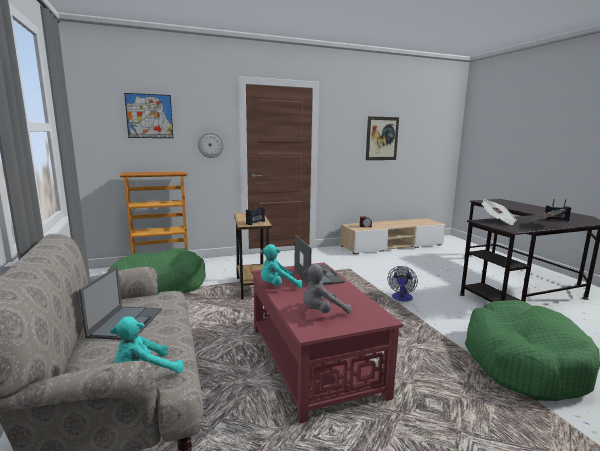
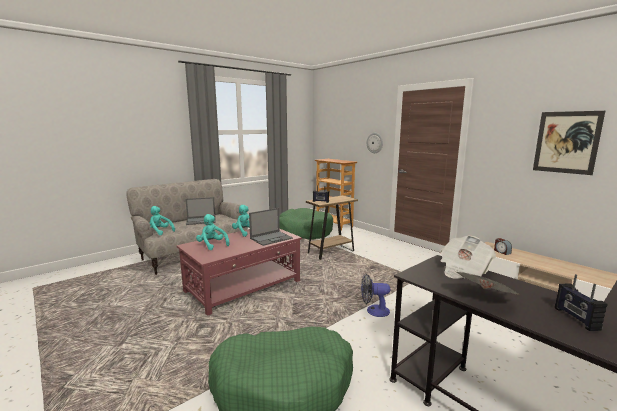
camera: 70 degrees right, 0 degrees up
(149, 116) = (344, 122): picture -> none
(322, 312) = (212, 245): grey plush toy -> turquoise plush toy

